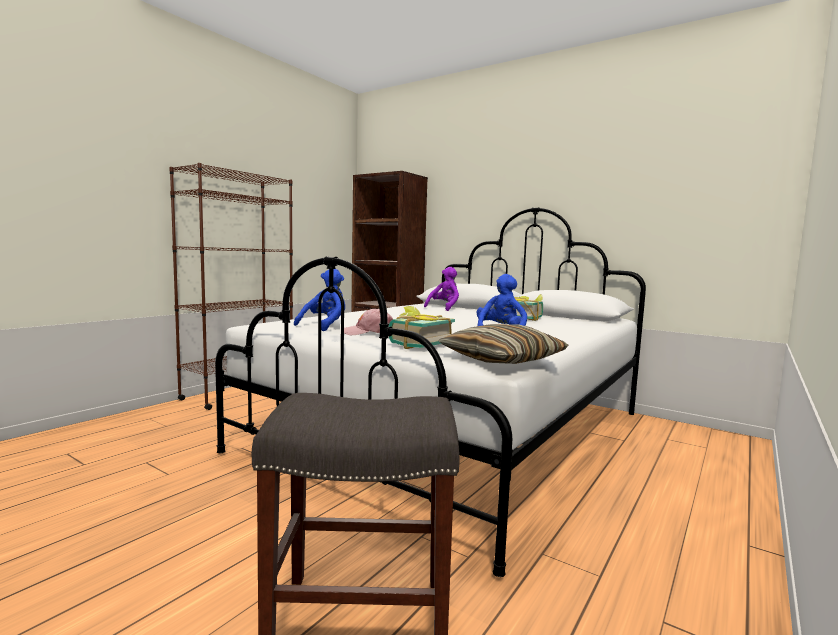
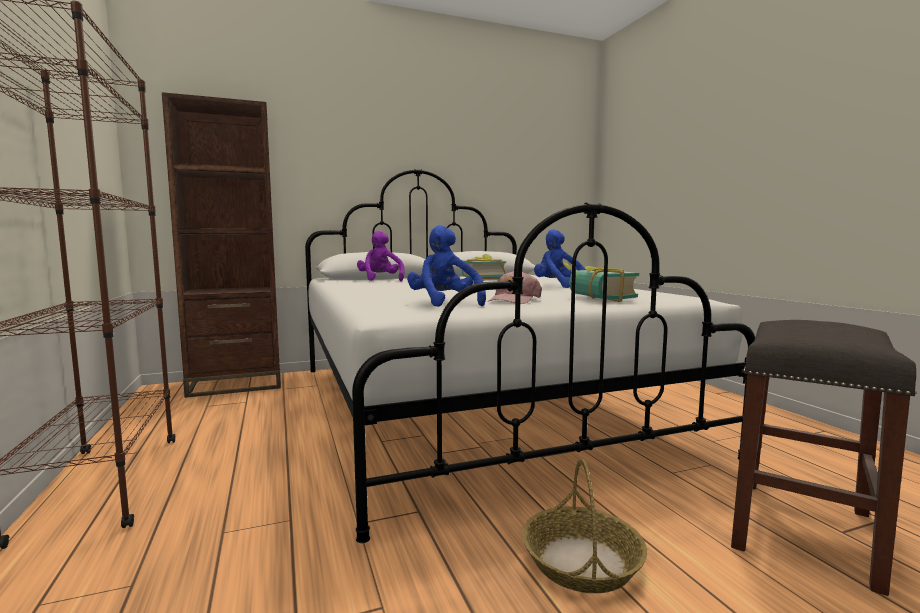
camera: 55 degrees left, 0 degrees up
(237, 517) = (581, 561): none -> basket
(502, 359) = (678, 296): pillow -> none

